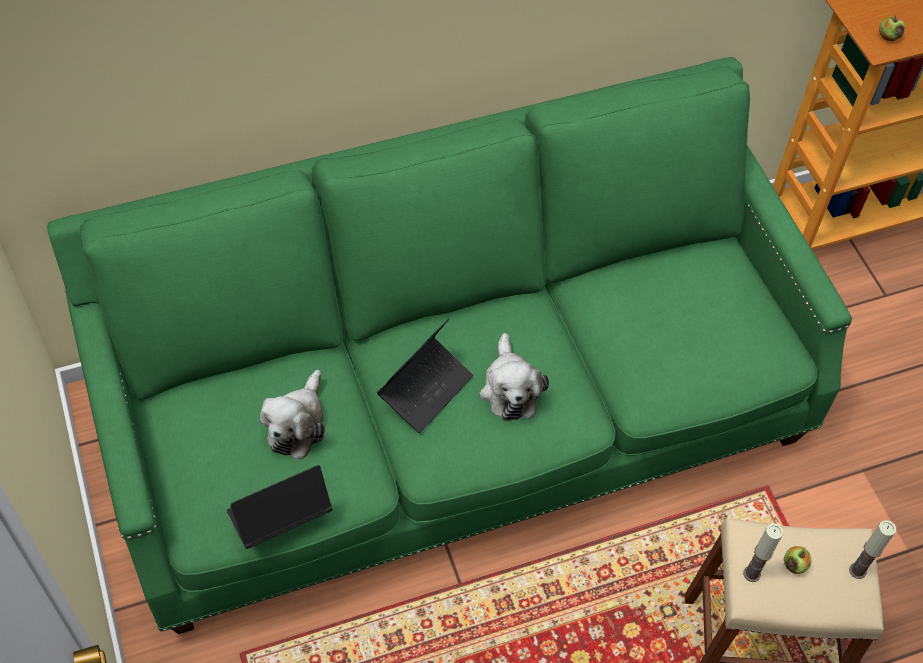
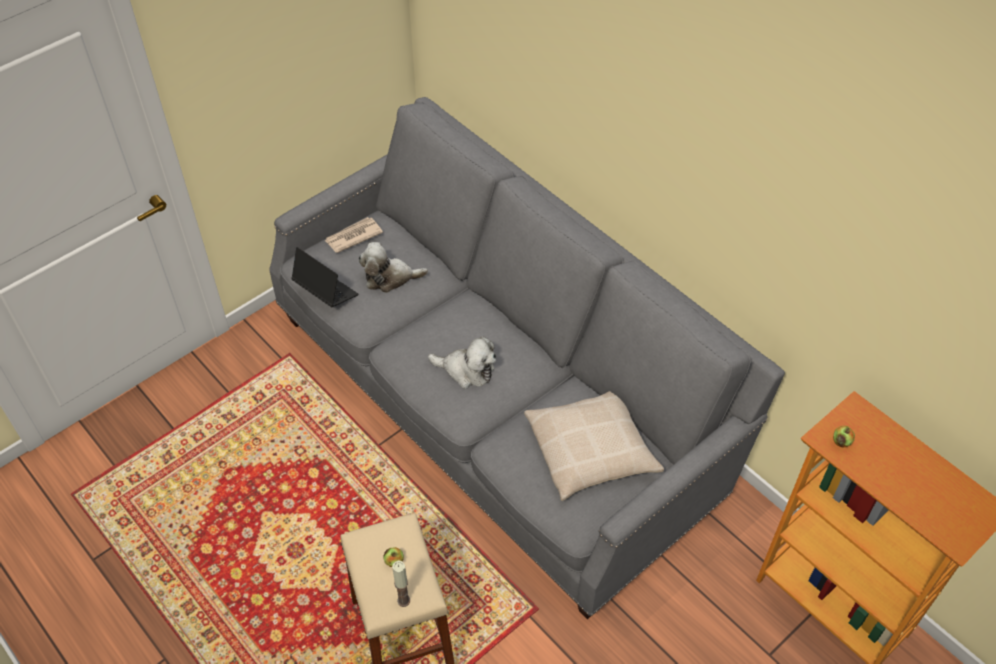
camera: 70 degrees right, 5 degrees down
(189, 446) = (353, 236): none -> newspaper
(426, 389) = (444, 328): laptop -> none
(458, 416) = (499, 402): green sofa -> grey sofa
(510, 388) = (466, 370): plush toy -> plush toy turned 135 degrees counterclockwise
(686, 303) = (591, 449): none -> beige pillow
(752, 574) = (375, 535): candle -> none

